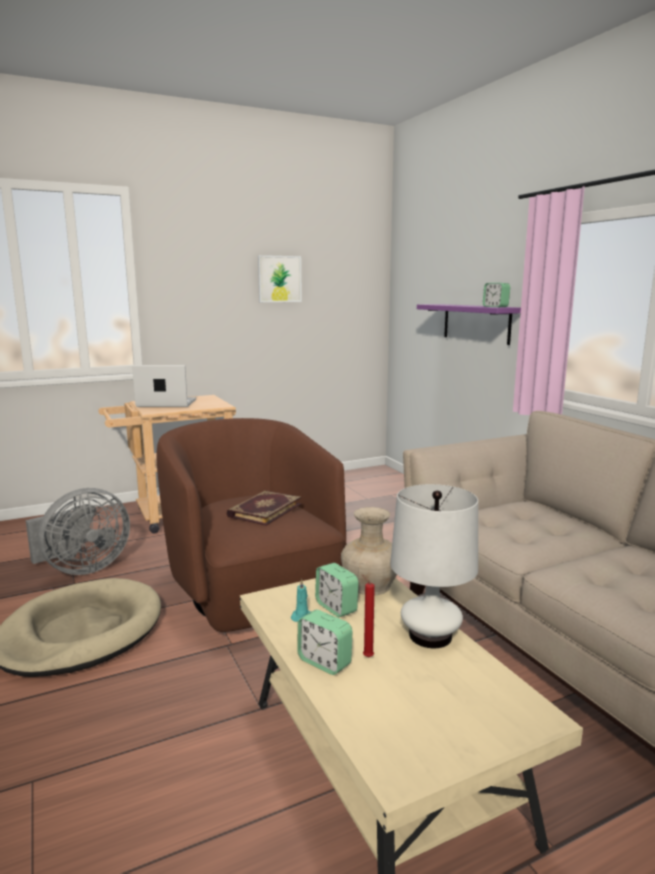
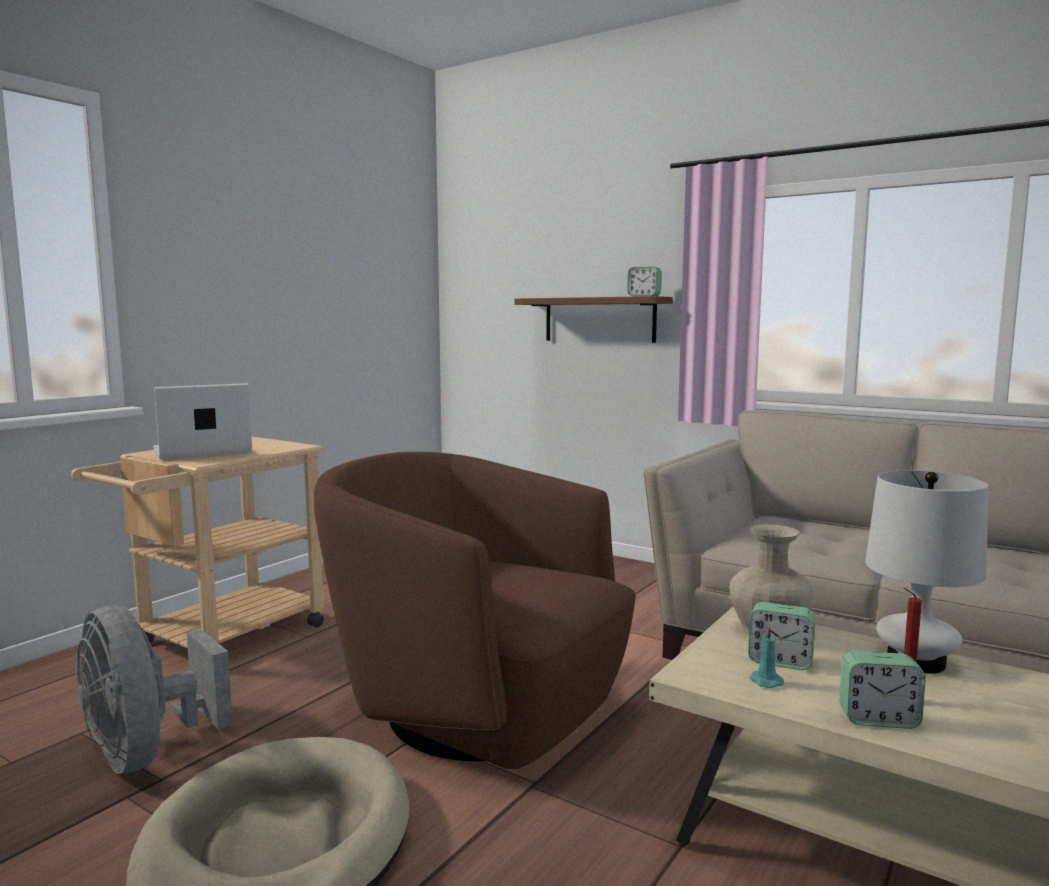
camera: 30 degrees left, 5 degrees down
(82, 568) = (146, 753): grey fan -> grey fan turned 120 degrees clockwise
(264, 510) = (512, 575): book -> none
(279, 279) = (315, 262): picture -> none
(476, 323) = (599, 320): purple shelf -> brown shelf

